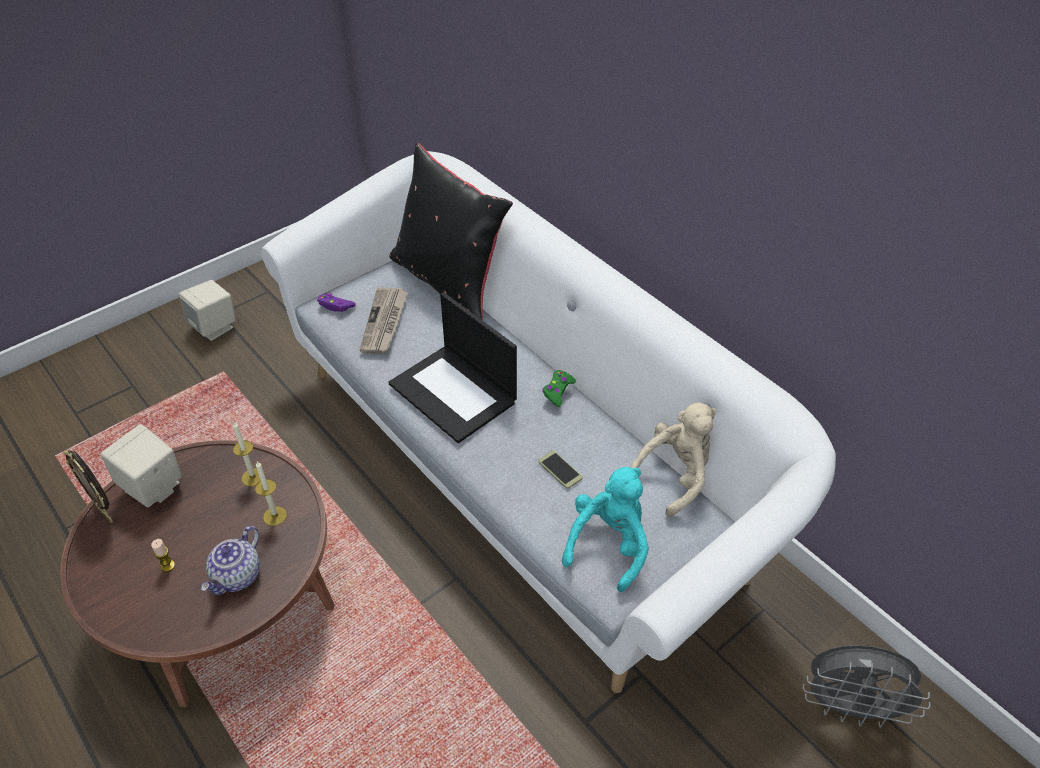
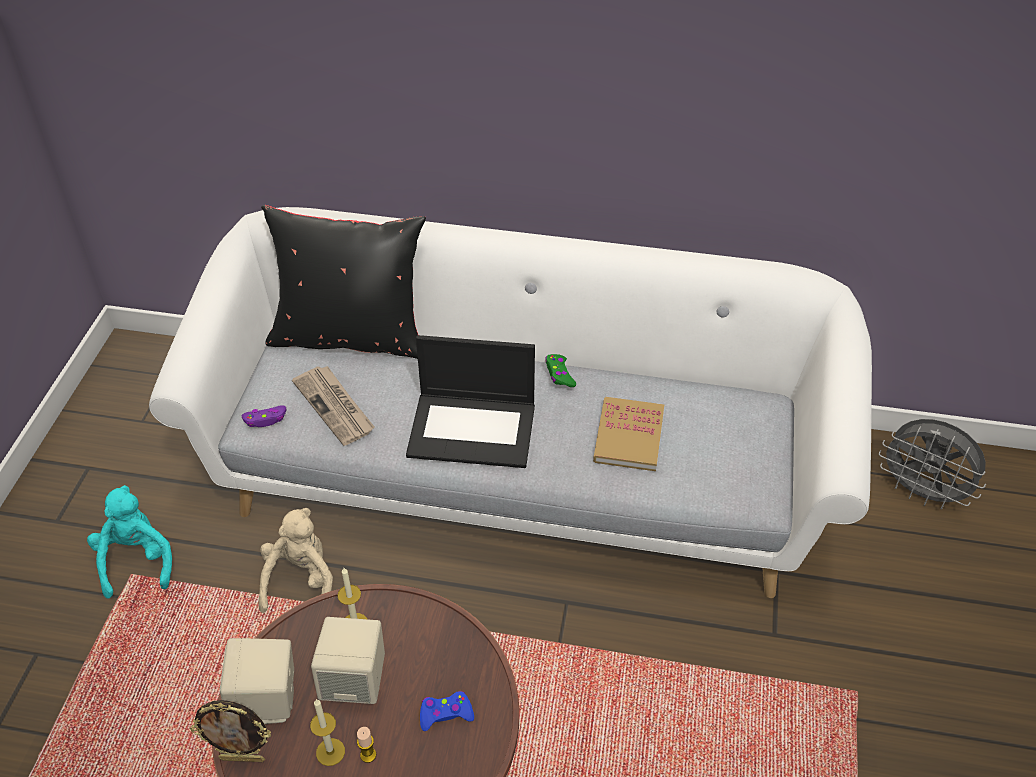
camera: 40 degrees left, 0 degrees up
(214, 327) = (66, 538): beige speaker -> beige speaker (355, 681)
(237, 576) = (445, 714): teapot -> blue game controller
(275, 516) = (417, 641): candle -> candle (330, 752)
(560, 470) = (629, 436): phone -> book
(609, 544) = (723, 469): turquoise plush toy -> turquoise plush toy (137, 561)
(675, 476) = (713, 387): beige plush toy -> beige plush toy (301, 582)
(850, 708) = (922, 493): grey fan -> grey fan turned 60 degrees clockwise

